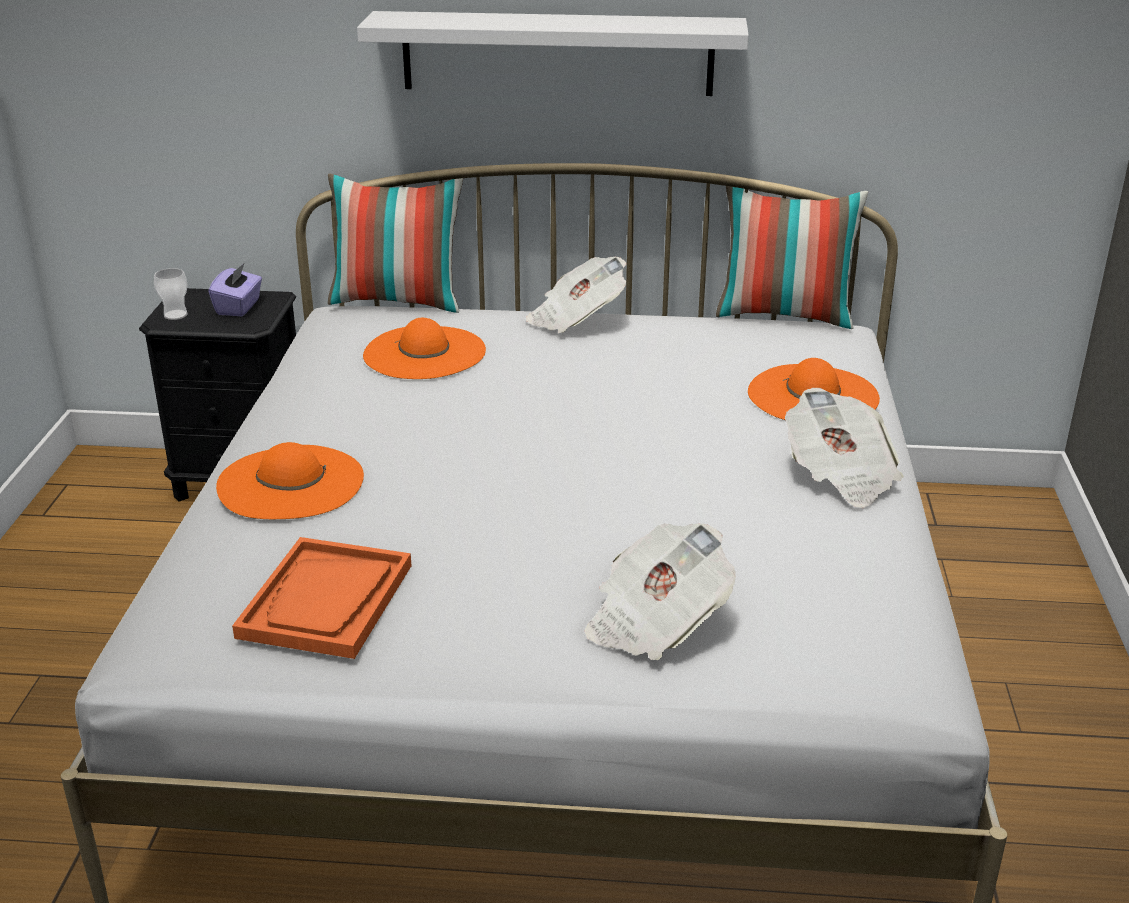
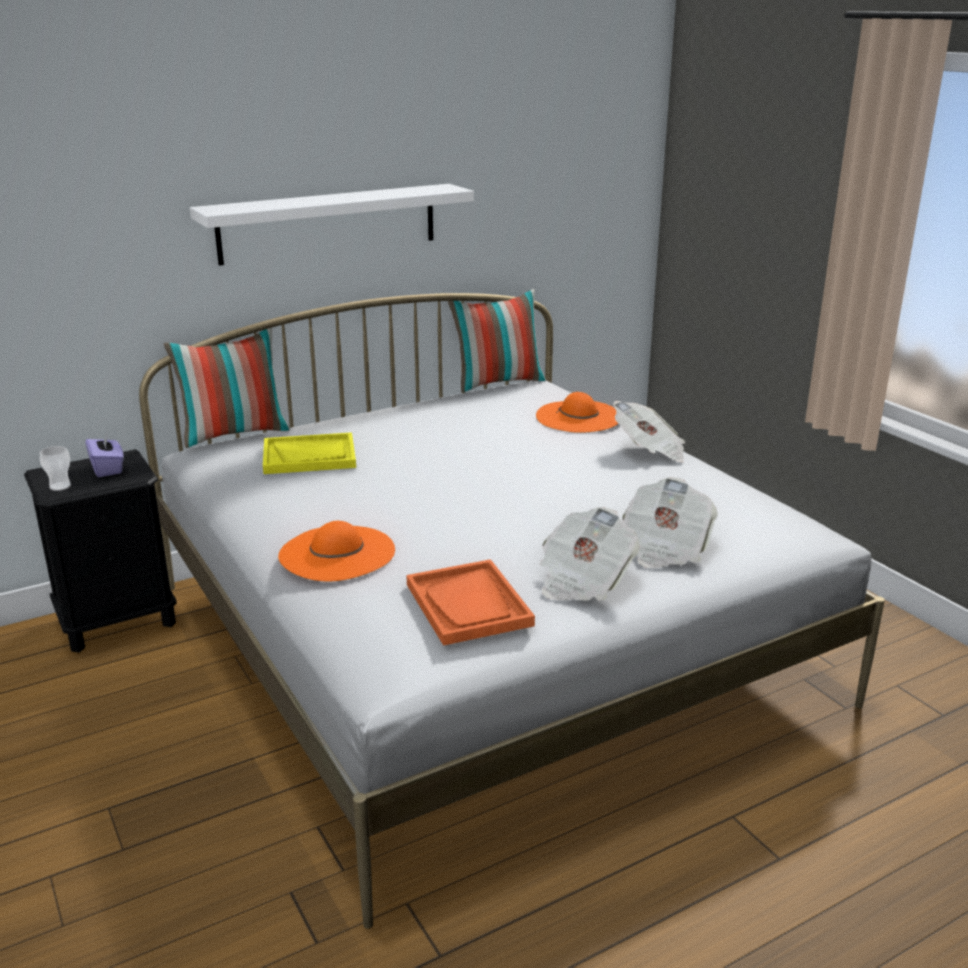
camera: 35 degrees left, 5 degrees down
(424, 353) = (309, 456): orange hat -> yellow tray
(576, 319) = (381, 413): newspaper -> newspaper (583, 580)

